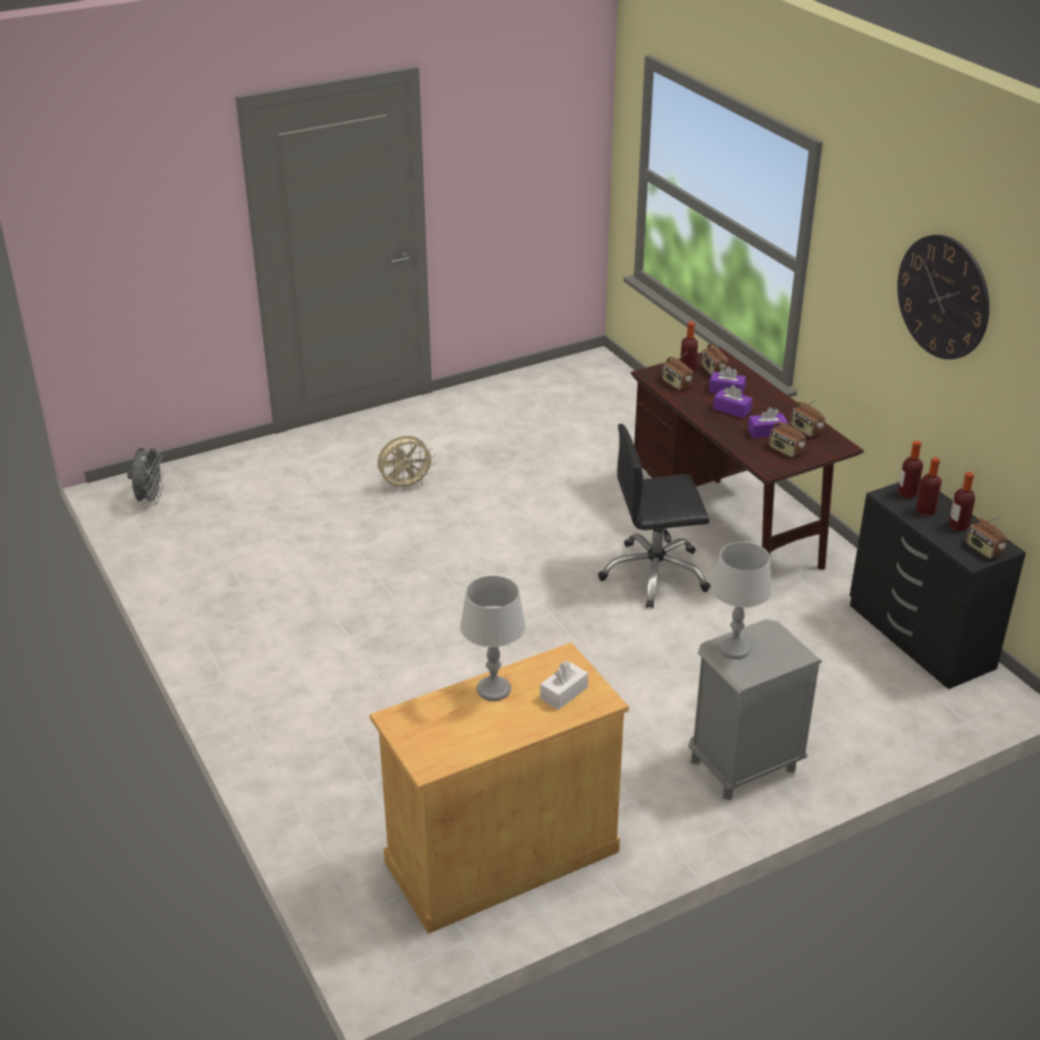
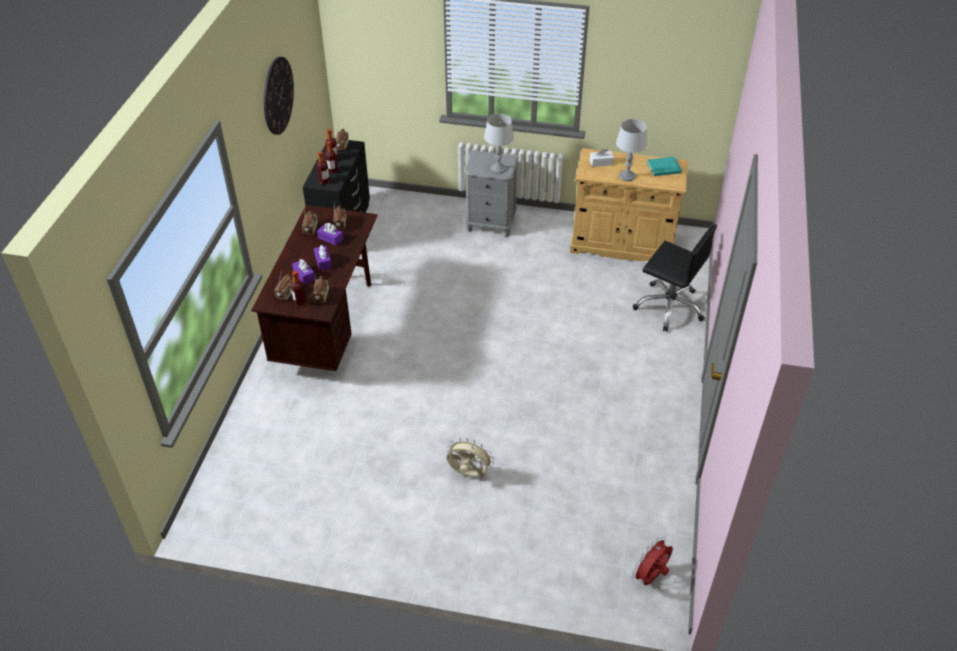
camera: 140 degrees left, 10 degrees up
(150, 499) = (651, 577): grey fan -> red fan
(449, 741) = (663, 167): none -> turquoise book
(654, 574) = (407, 322): black office chair -> black office chair (669, 307)

